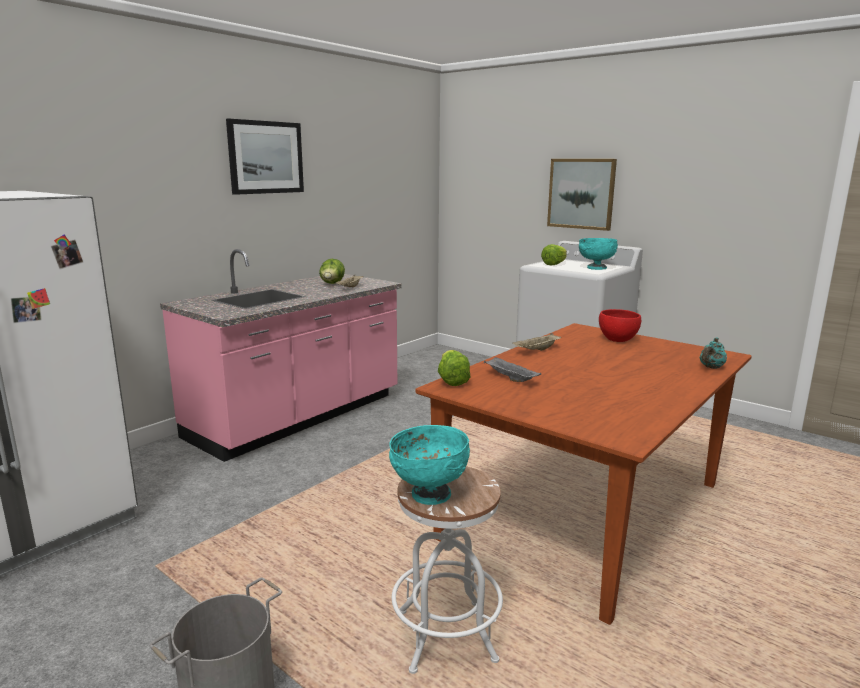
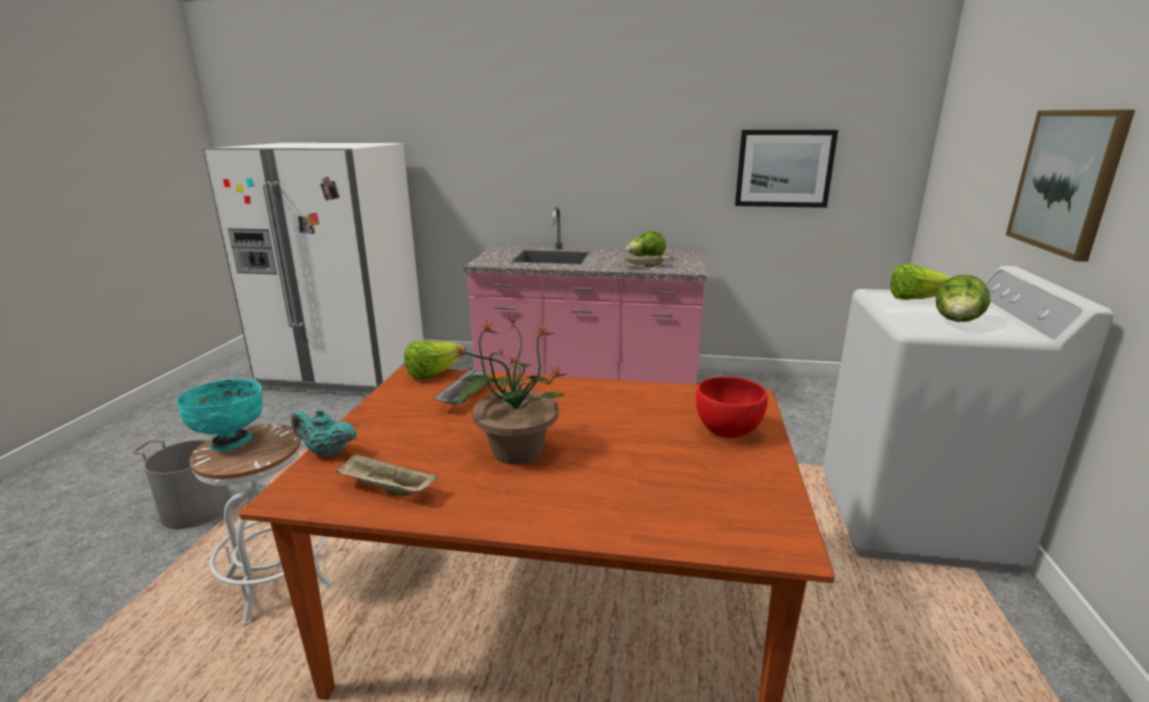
camera: 60 degrees right, 5 degrees up
(266, 157) = (622, 114): picture -> picture (784, 168)
(536, 350) = (593, 391): beige tray -> beige tray (385, 489)
(596, 268) = (957, 323): turquoise bowl -> lettuce
(606, 379) = (515, 450): none -> potted plant
(711, 367) = (671, 531): turquoise teapot -> turquoise teapot (326, 452)

